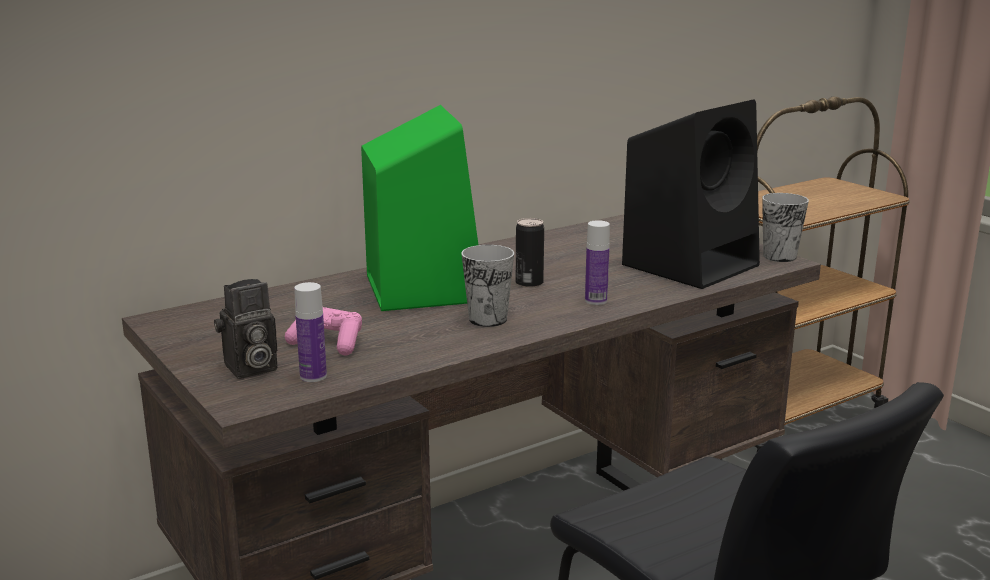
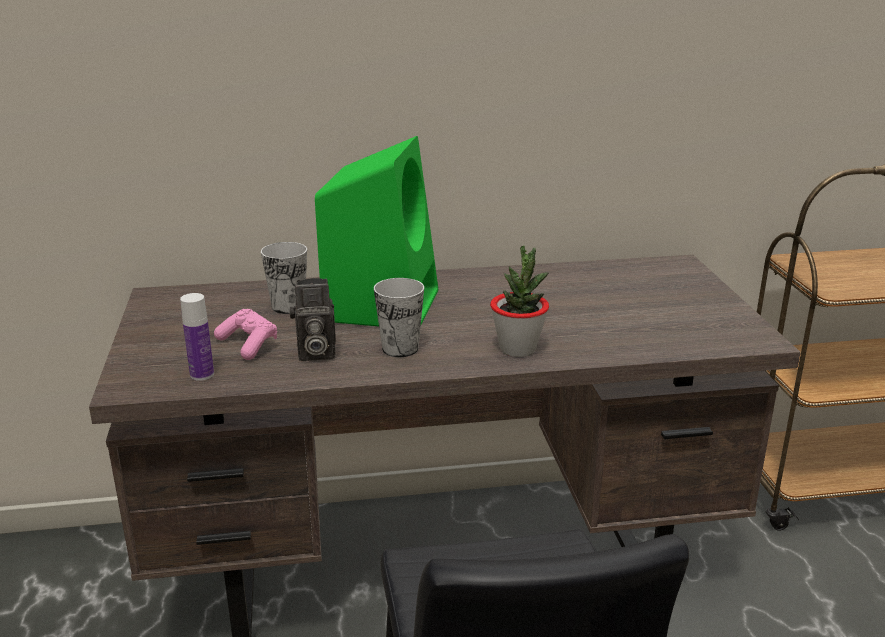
camera: 25 degrees right, 5 degrees up
(249, 369) = (165, 356): camera -> camera (314, 353)
(529, 283) = (478, 317): can -> none
(596, 301) = (518, 349): bottle -> potted plant
(691, 264) = (657, 326): black speaker -> none
(779, 256) = (762, 334): cup -> cup (288, 307)

